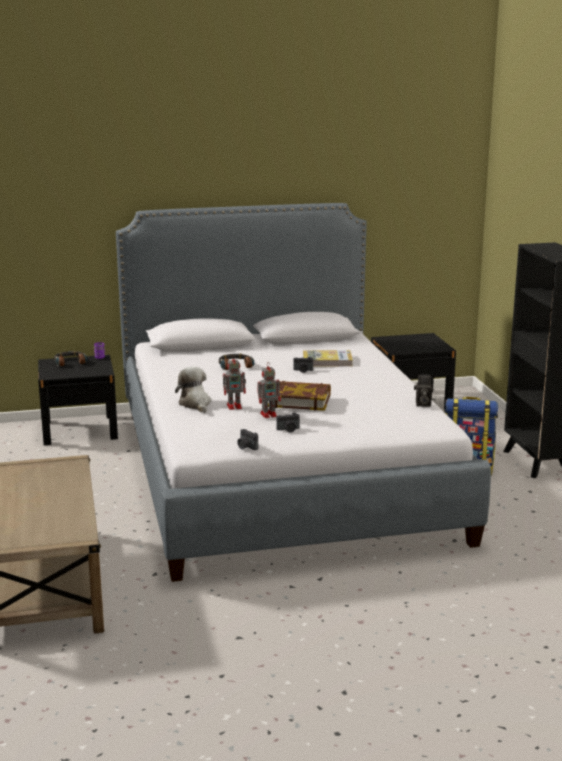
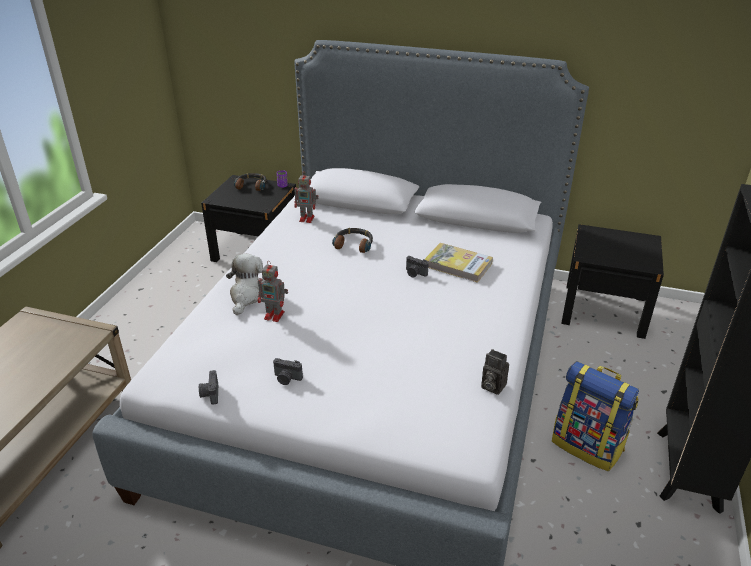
camera: 30 degrees right, 15 degrees up
(269, 414) = (293, 343): toy robot -> toy robot (307, 219)
(299, 400) = (353, 328): book -> none

